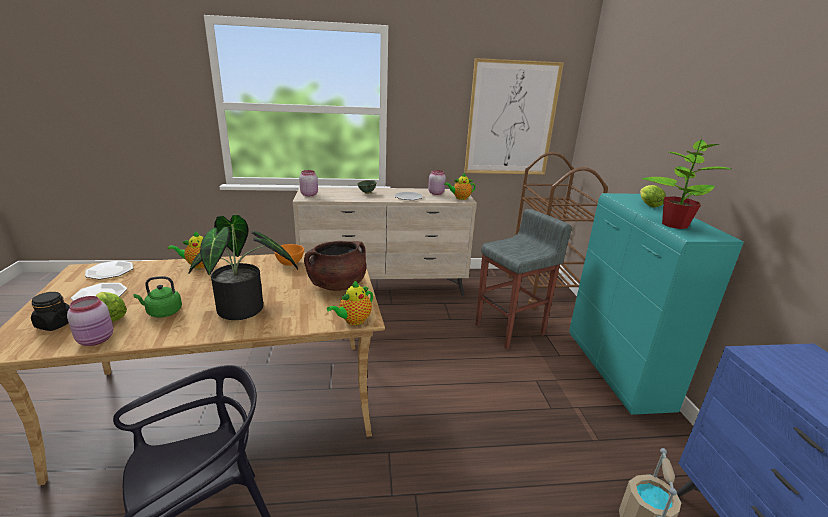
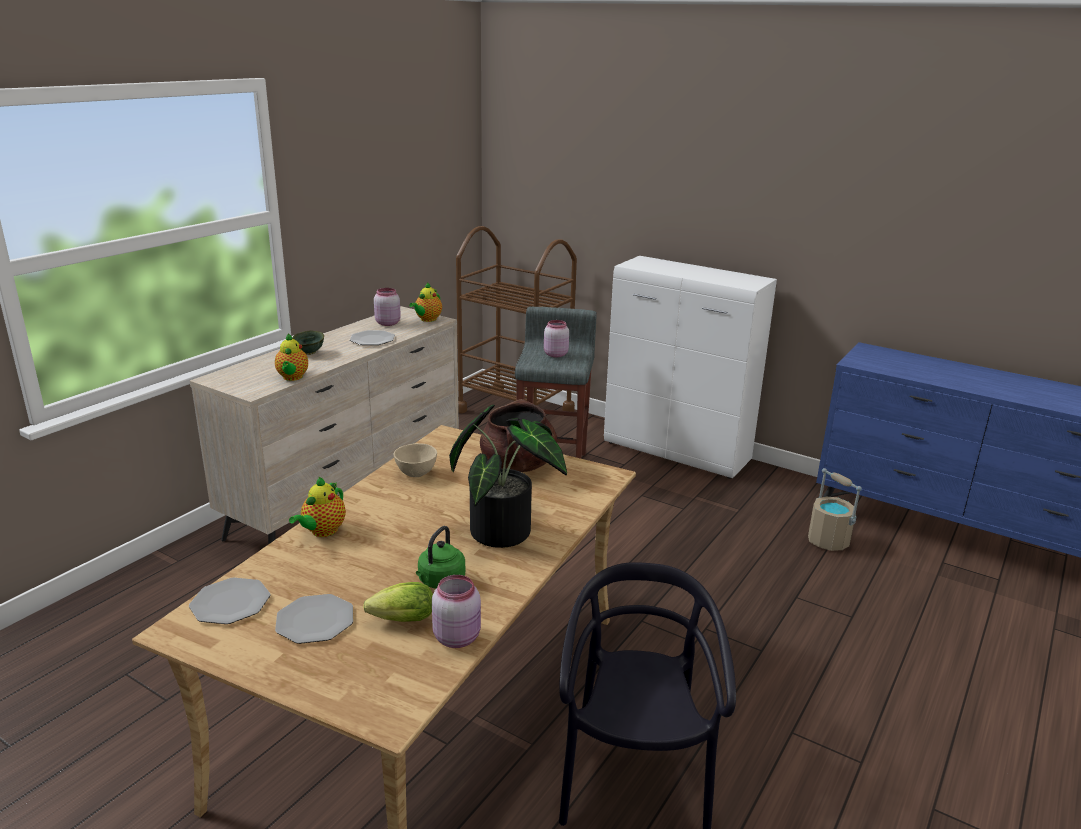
camera: 50 degrees left, 0 degrees up
(55, 324) = (366, 665): black jar -> none
(290, 263) = (416, 473): orange bowl -> beige bowl
(309, 194) = (243, 384): pink jar -> pink jar (555, 354)
(353, 321) = (607, 481): teapot -> teapot (292, 378)
(511, 119) = (420, 192): picture -> none
(617, 371) = (677, 452): turquoise cabinet -> white cabinet
(647, 204) = (668, 266): lettuce -> none
(674, 224) = (721, 279): potted plant -> none

